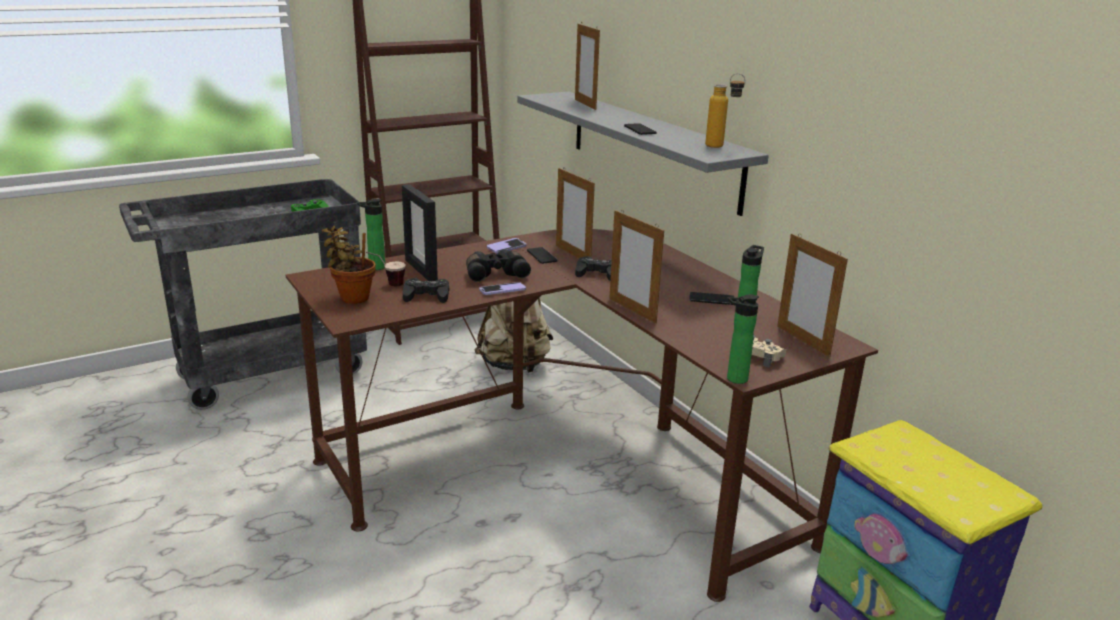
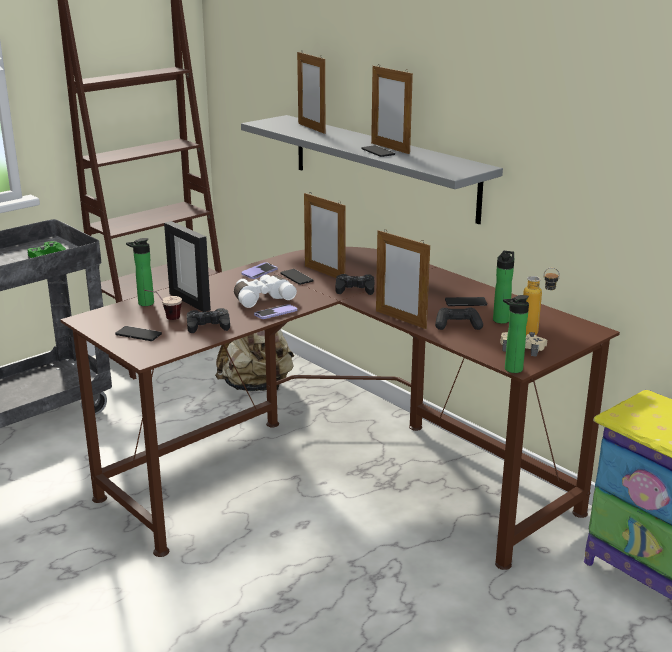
camera: 10 degrees left, 0 degrees up
(352, 297) = (138, 334): potted plant -> phone
(495, 273) = (261, 298): black binoculars -> white binoculars
(692, 323) = (457, 325): none -> black game controller
(721, 147) = (459, 163): bottle -> bottle (536, 334)
(802, 341) = (556, 331): picture frame -> picture frame (390, 148)

